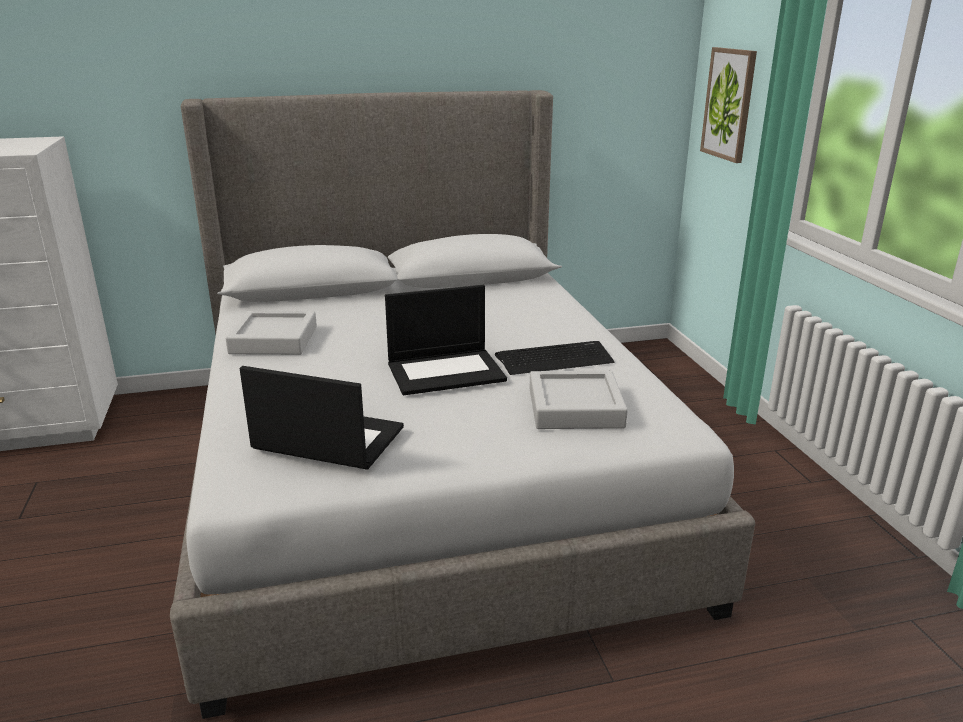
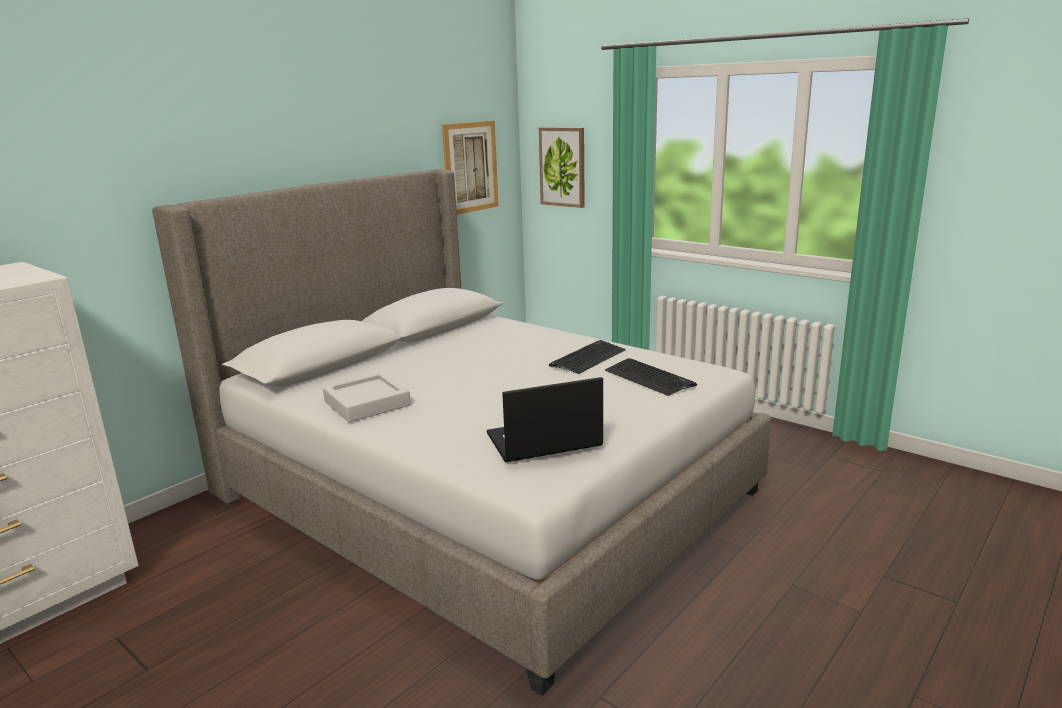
camera: 35 degrees left, 5 degrees down
(446, 371) = (537, 383): laptop -> none
(575, 408) = (649, 378): grey tray -> keyboard
(606, 92) = (470, 167): none -> picture

